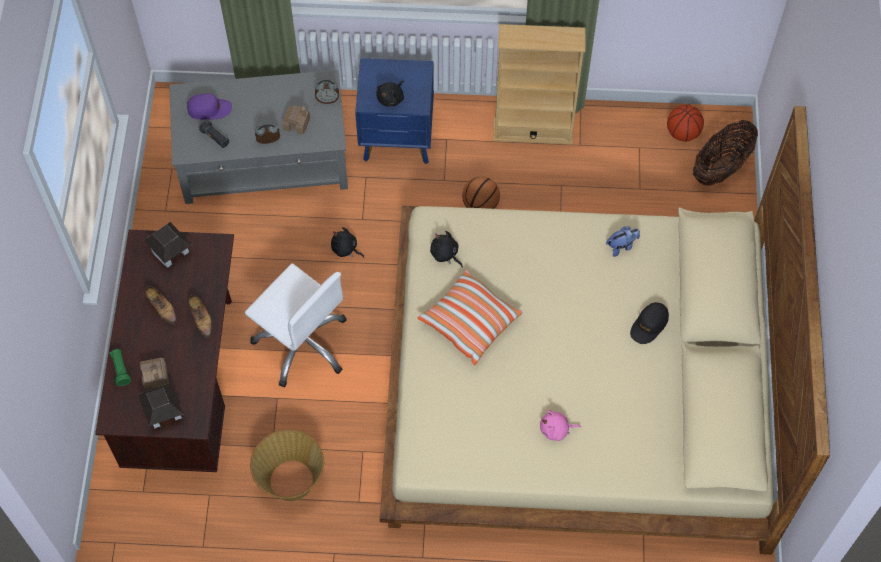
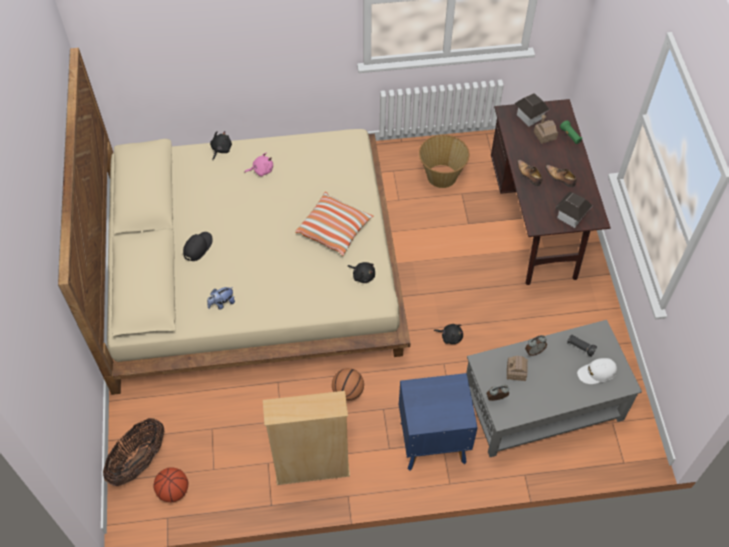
camera: 170 degrees right, 5 degrees down
(209, 109) = (596, 373): purple cap -> white cap
(302, 343) = (462, 262): white office chair -> none
(391, 98) = (438, 390): black plush toy -> black plush toy (221, 149)

